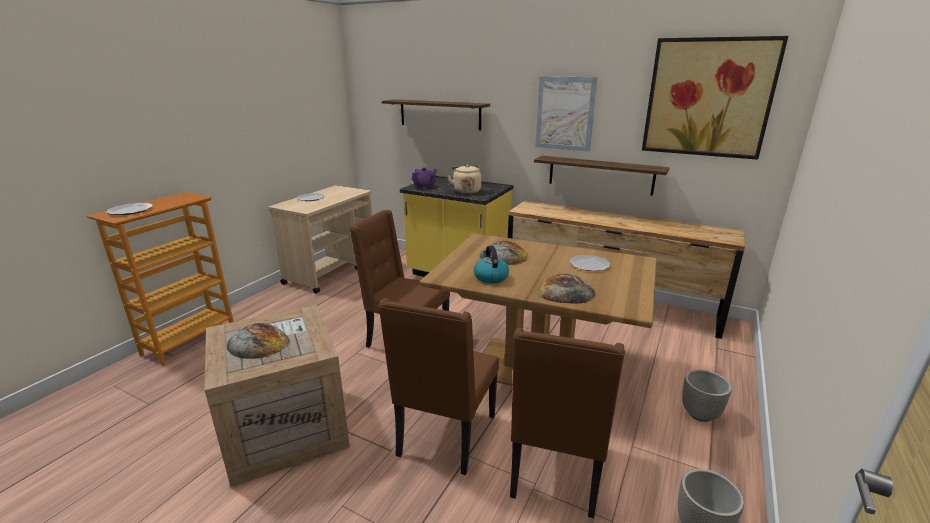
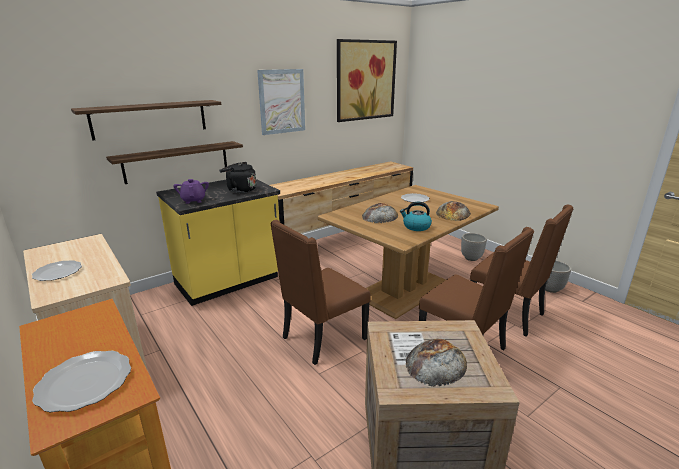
camera: 65 degrees left, 0 degrees up
(466, 191) = (240, 190): beige kettle -> black kettle
(600, 175) = (313, 147): shelf -> shelf (177, 162)

